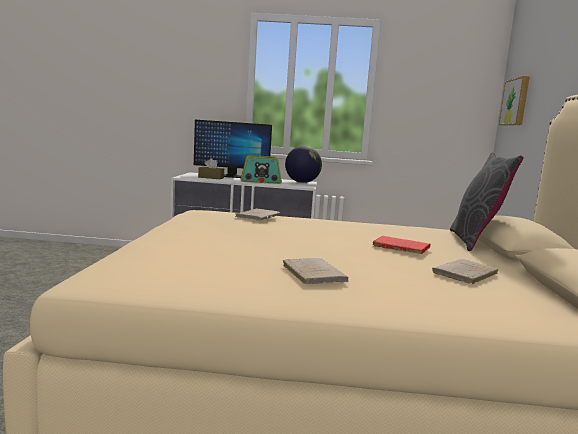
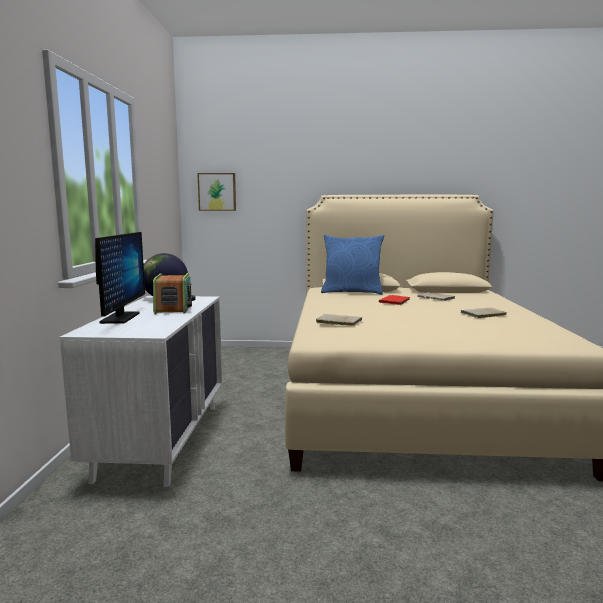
camera: 90 degrees left, 0 degrees up
(211, 178) = (149, 324): brown tissue box -> none
(475, 241) = (352, 292): grey pillow -> blue pillow

